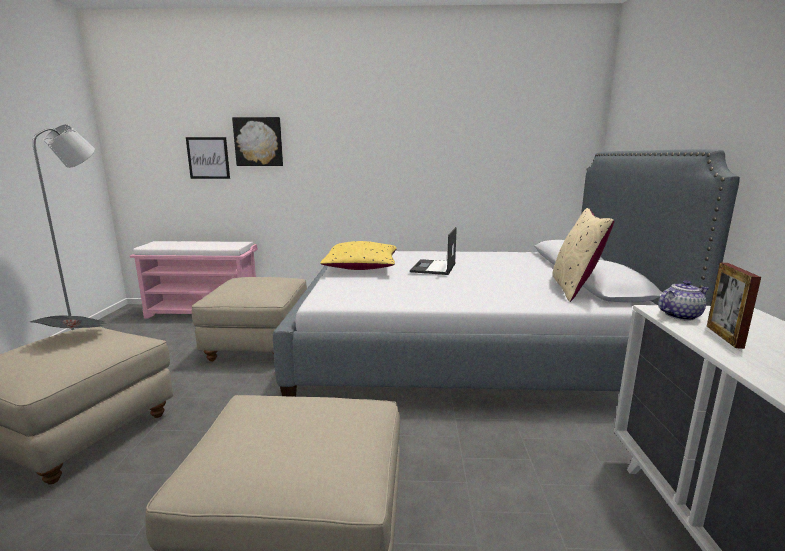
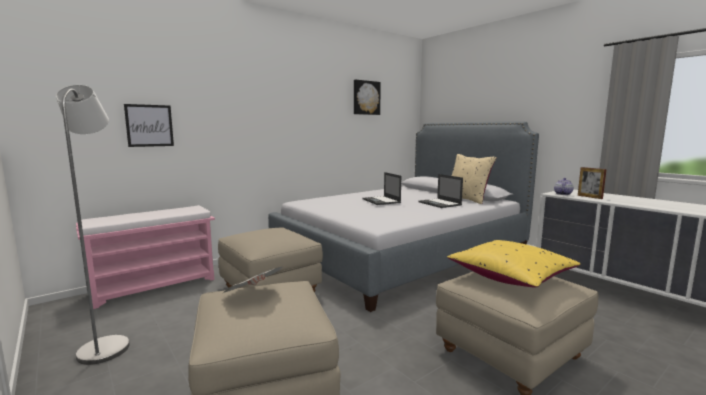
camera: 40 degrees left, 5 degrees down
(258, 142) = (203, 111): picture -> picture (366, 97)
(361, 267) = (339, 208): yellow pillow -> yellow pillow (510, 276)
(502, 287) = (440, 203): none -> laptop

